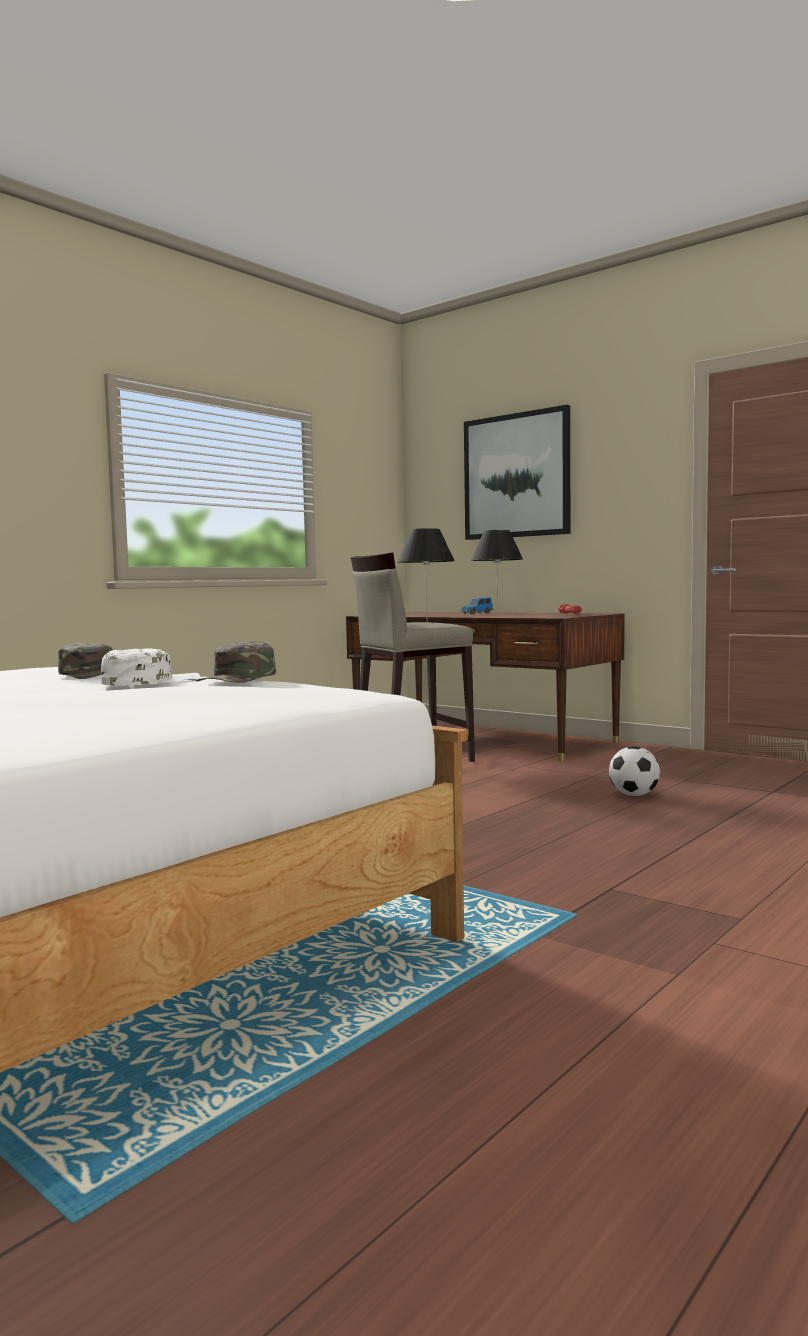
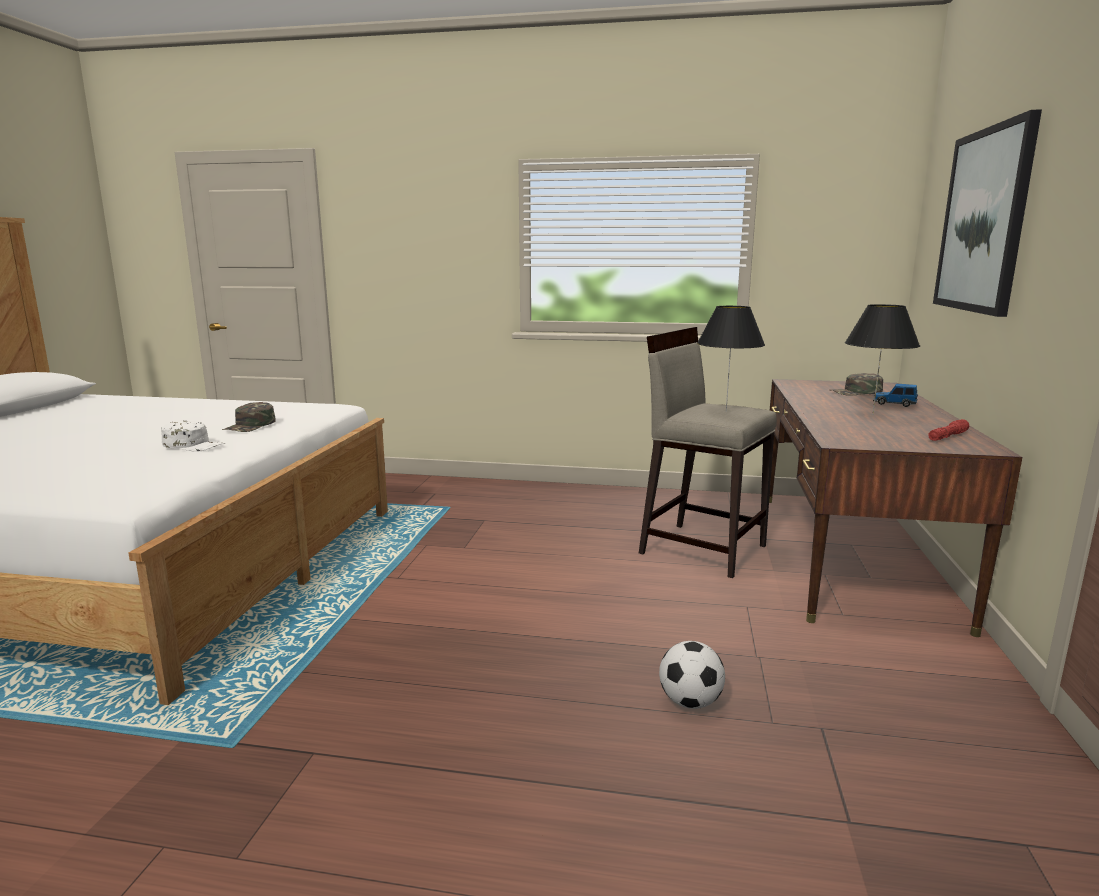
camera: 60 degrees right, 10 degrees up
(238, 678) = (194, 458): green cap -> green cap (856, 392)

